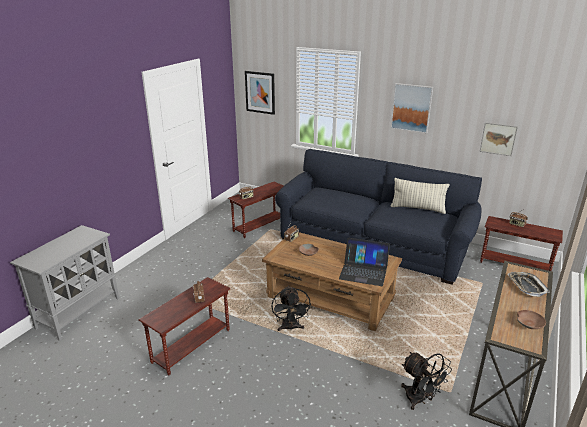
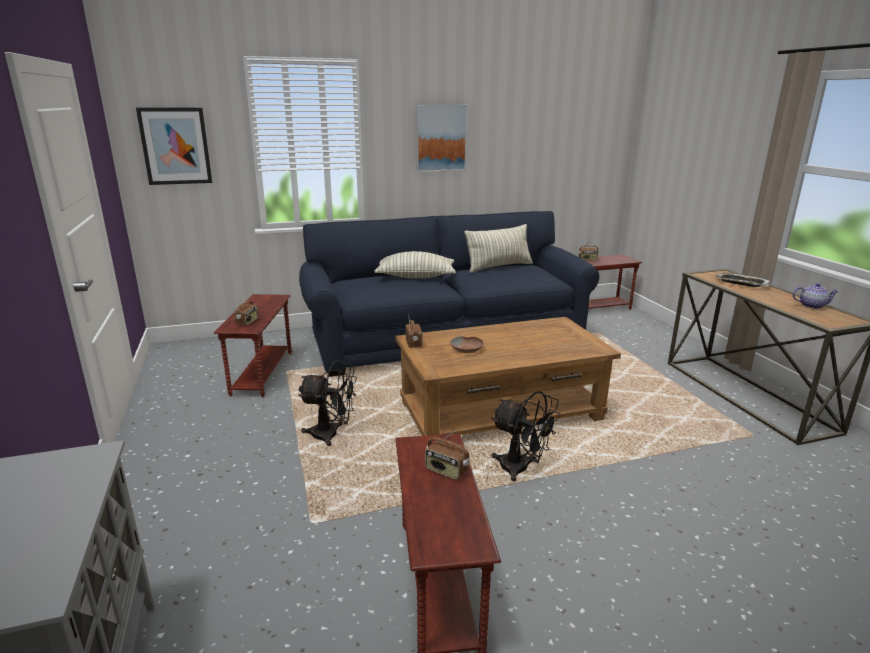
camera: 45 degrees left, 5 degrees down
(354, 199) = (415, 277): none -> pillow
(363, 271) = (563, 342): laptop -> none
(420, 400) = (752, 458): black fan -> black fan (332, 435)
(498, 139) = (545, 163): picture -> none
(529, 323) = (812, 306): brown bowl -> teapot

